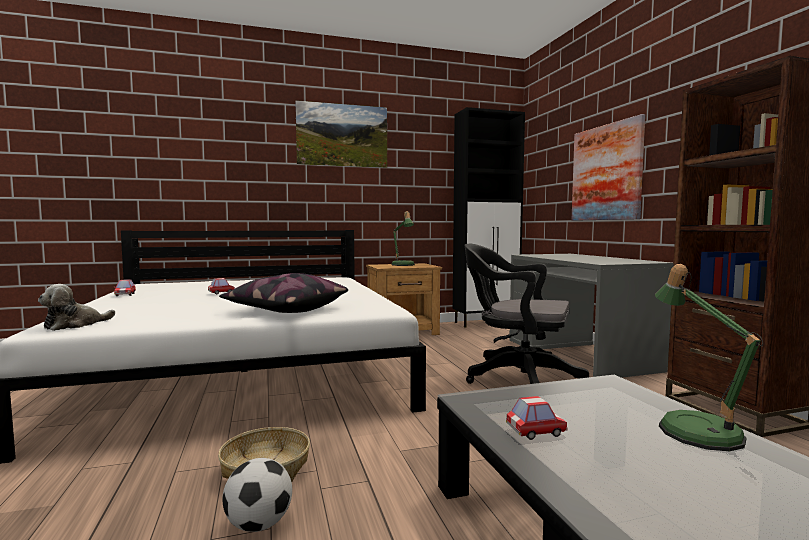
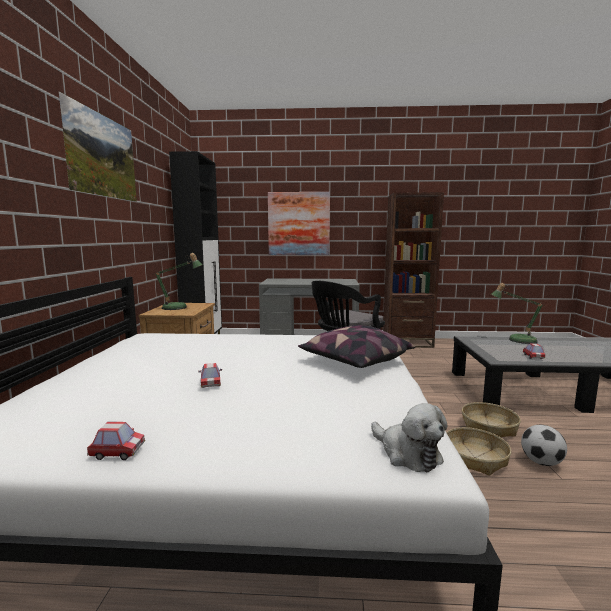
camera: 70 degrees left, 5 degrees up
(367, 485) = (489, 427): none -> basket

